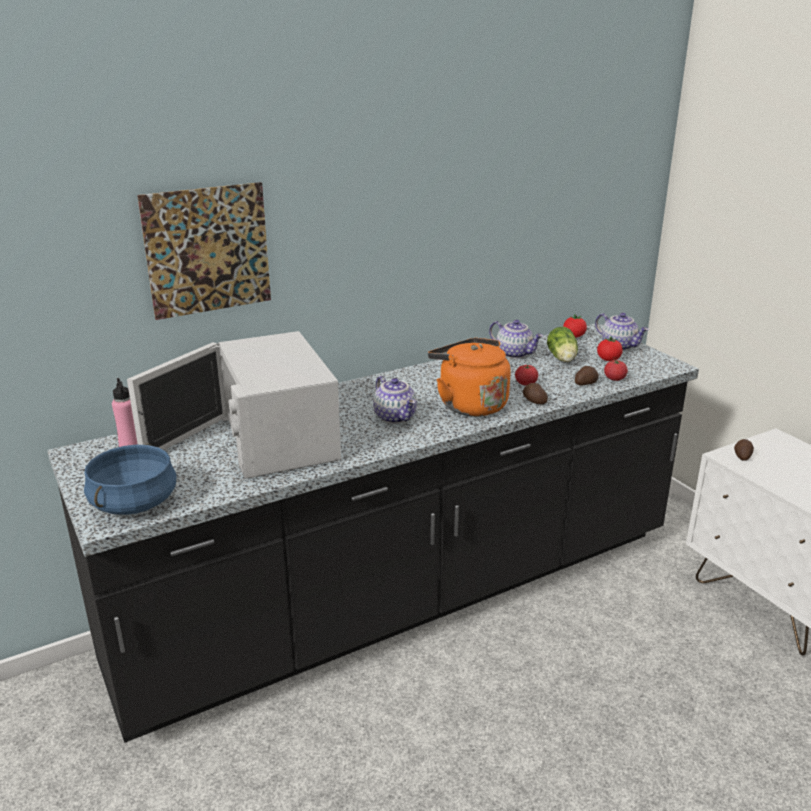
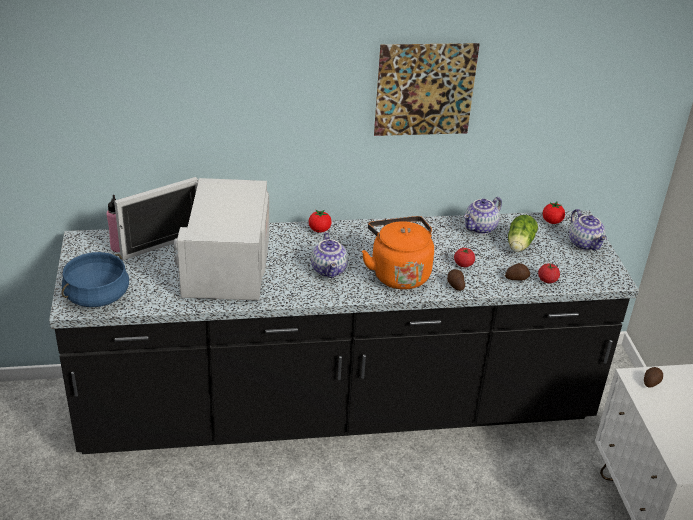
camera: 20 degrees right, 10 degrees up
(208, 250) = (203, 103): picture -> picture (425, 90)
(515, 354) = (480, 228): teapot -> teapot turned 75 degrees clockwise
(608, 360) = (560, 257): tomato -> tomato (319, 230)

